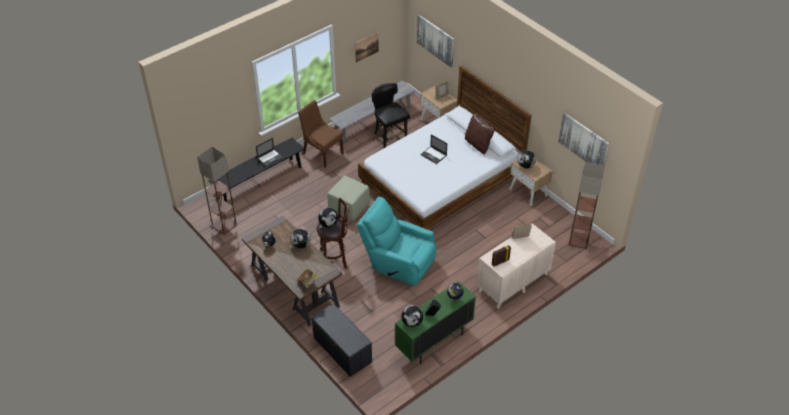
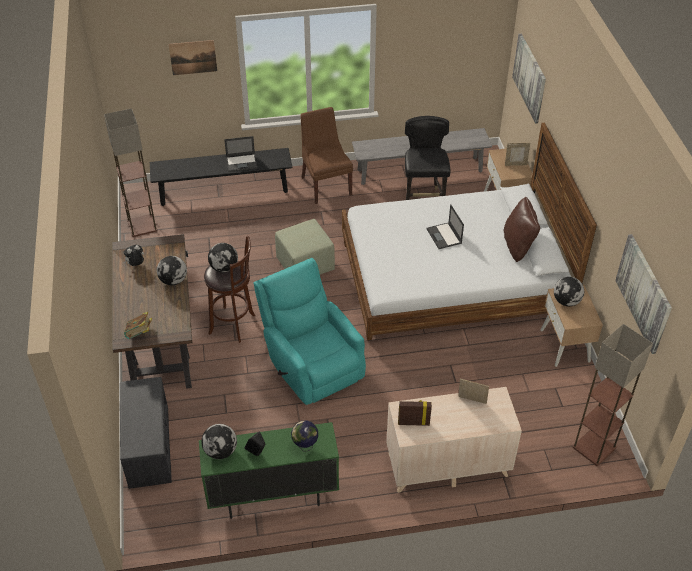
camera: 30 degrees right, 0 degrees up
(366, 47) = (433, 59): picture -> picture (193, 57)

